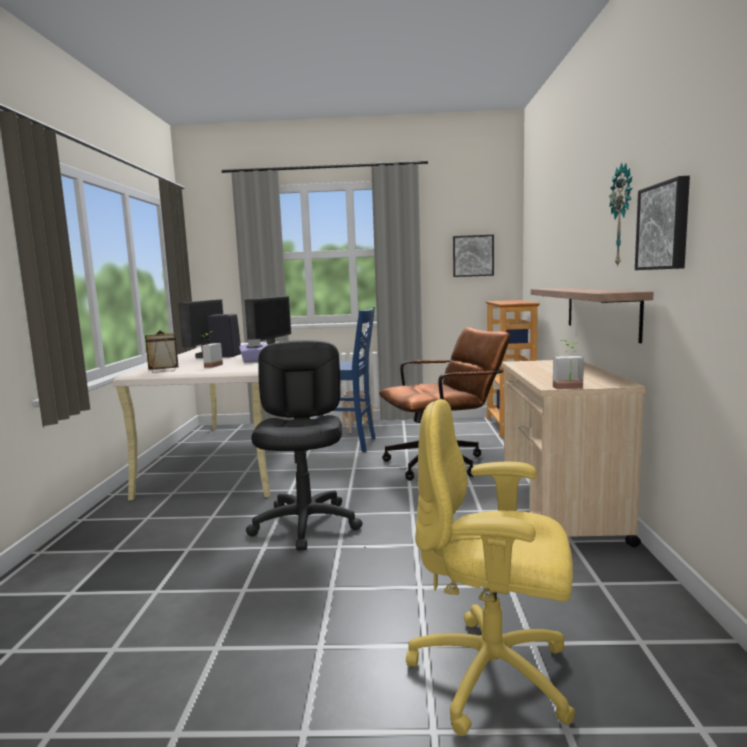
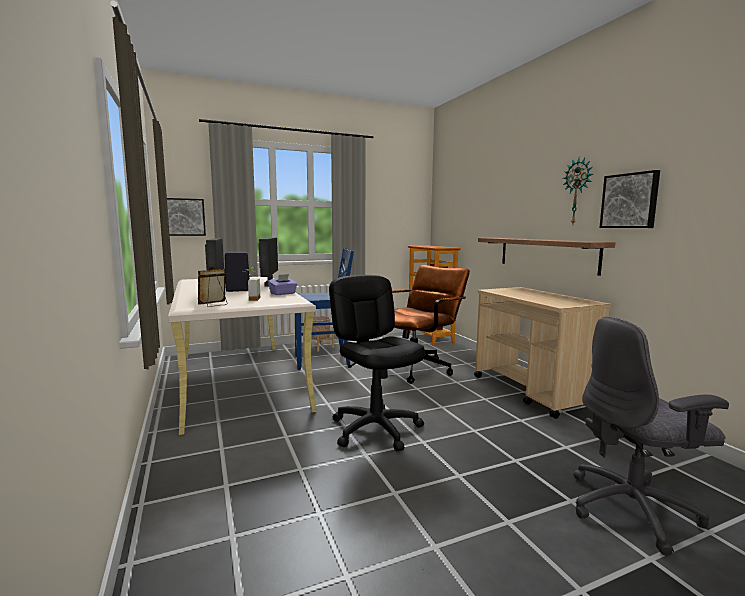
camera: 25 degrees left, 0 degrees up
(473, 256) = (399, 211): picture -> picture (185, 217)
(494, 675) = (633, 509): yellow office chair -> grey office chair
(569, 388) = (575, 306): potted plant -> none

